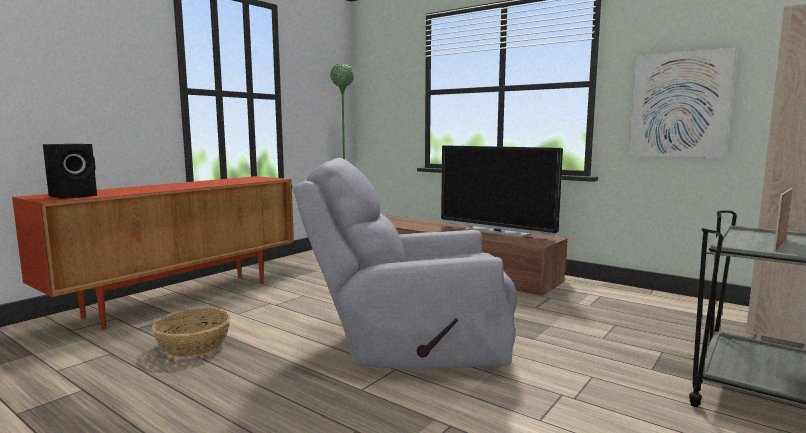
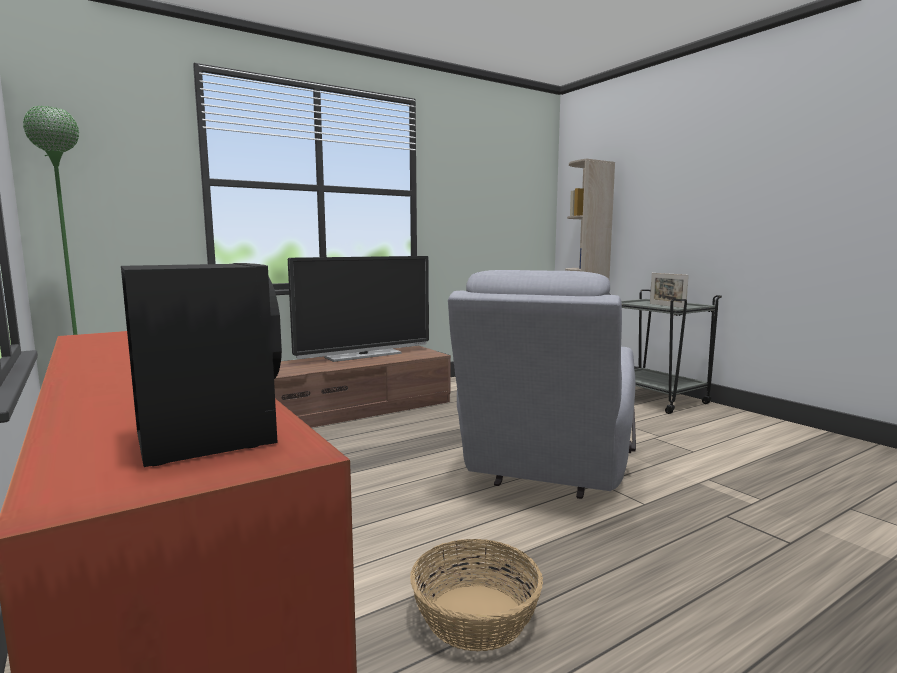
camera: 70 degrees left, 0 degrees up
(678, 105) = (475, 218): picture -> none

